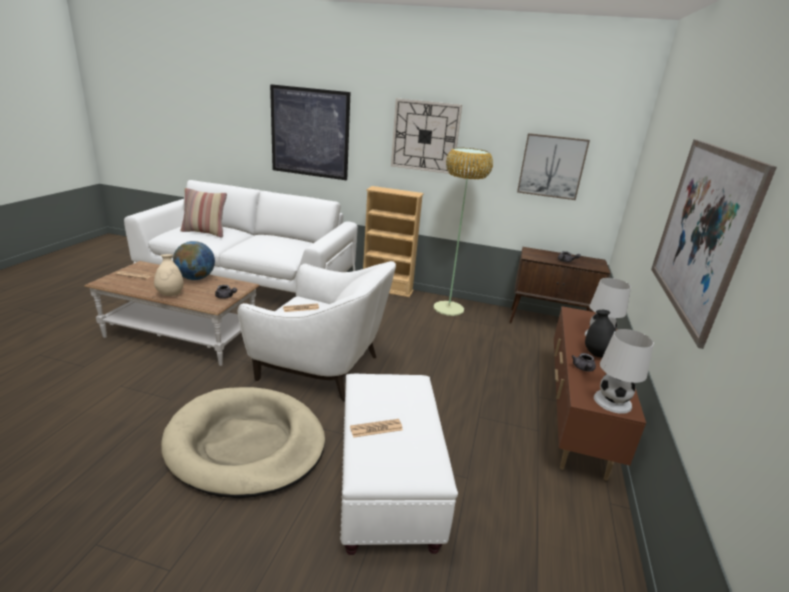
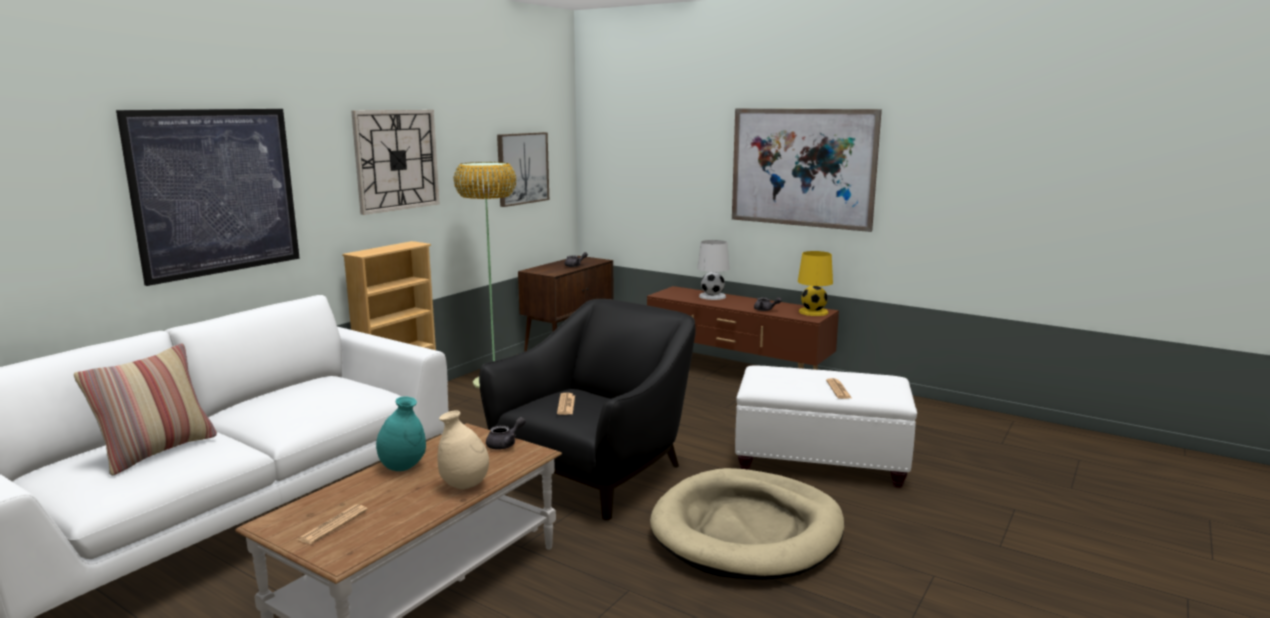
camera: 70 degrees left, 10 degrees down
(196, 278) = (403, 467): globe -> turquoise vase
(321, 367) = (596, 473): white armchair -> black armchair
(597, 354) = (743, 302): black vase -> none
(612, 401) = (813, 312): white table lamp -> yellow table lamp

